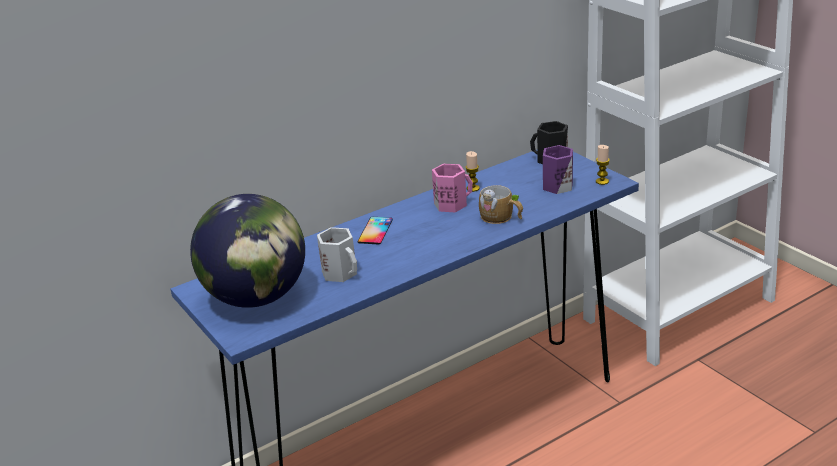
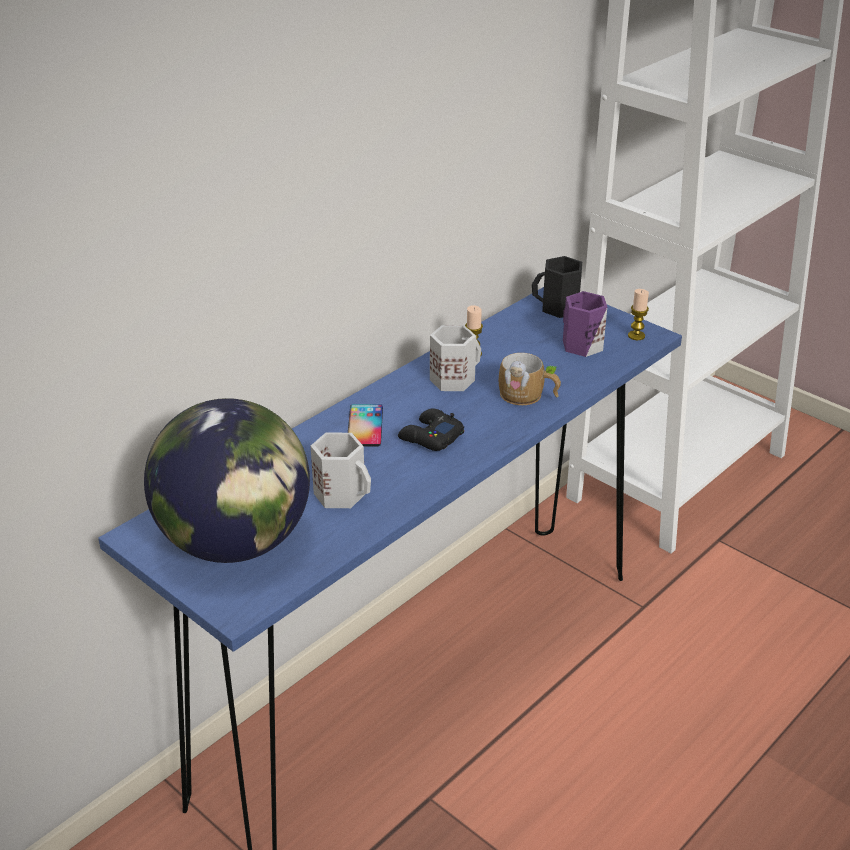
camera: 15 degrees left, 5 degrees up
(418, 240) = (430, 437): none -> black game controller
(451, 204) = (453, 379): pink mug -> white mug

